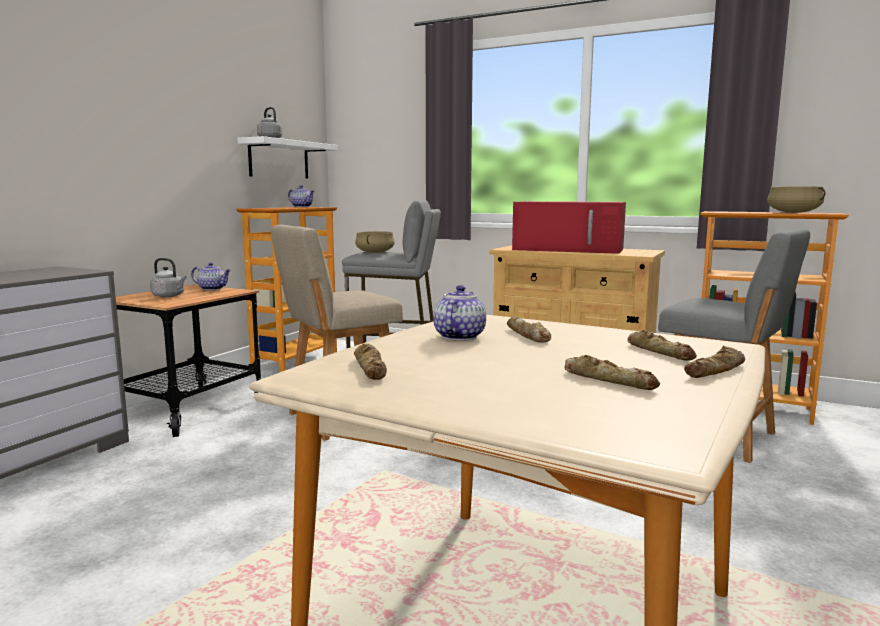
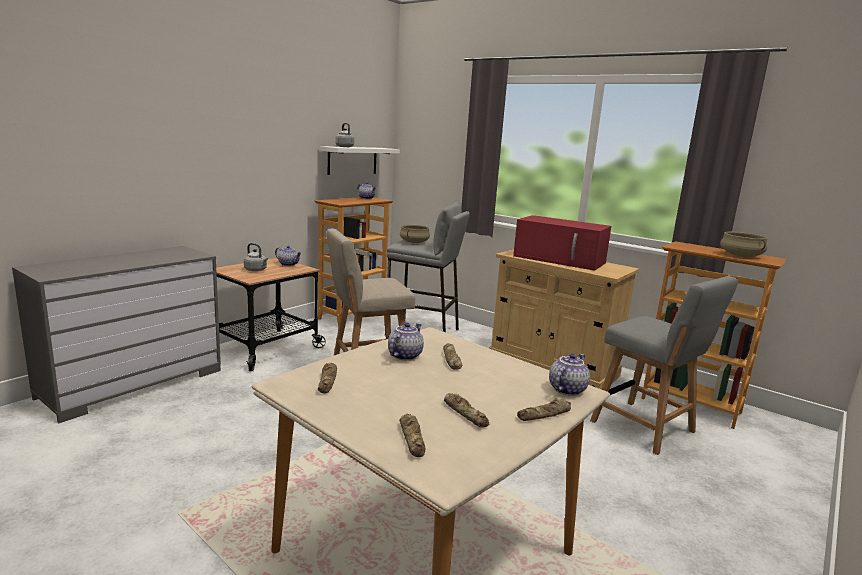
camera: 10 degrees right, 5 degrees up
(660, 352) = (526, 390): bread -> bread (412, 439)
(709, 346) = (566, 389): none -> teapot

